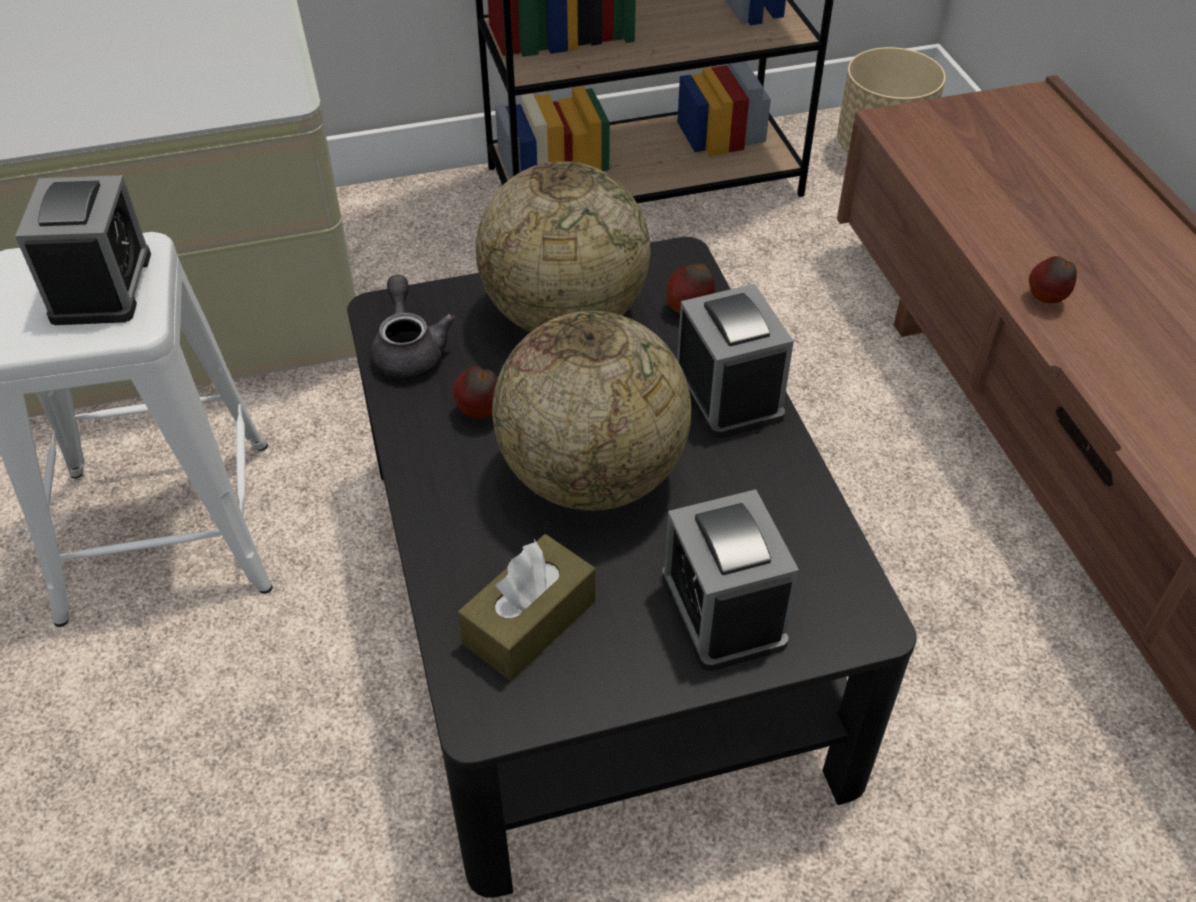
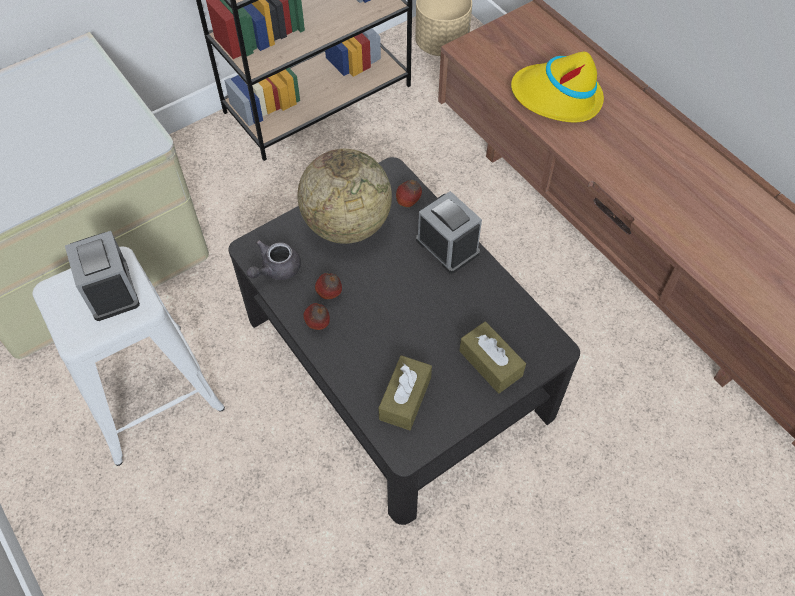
camera: 20 degrees left, 10 degrees up
(409, 351) = (276, 269): grey teapot -> grey teapot turned 105 degrees counterclockwise
(592, 476) = (401, 313): globe -> none
(723, 609) = (490, 363): alarm clock -> brown tissue box
(1035, 224) = (556, 98): none -> yellow hat
(1046, 300) = (575, 143): apple -> apple (318, 325)

